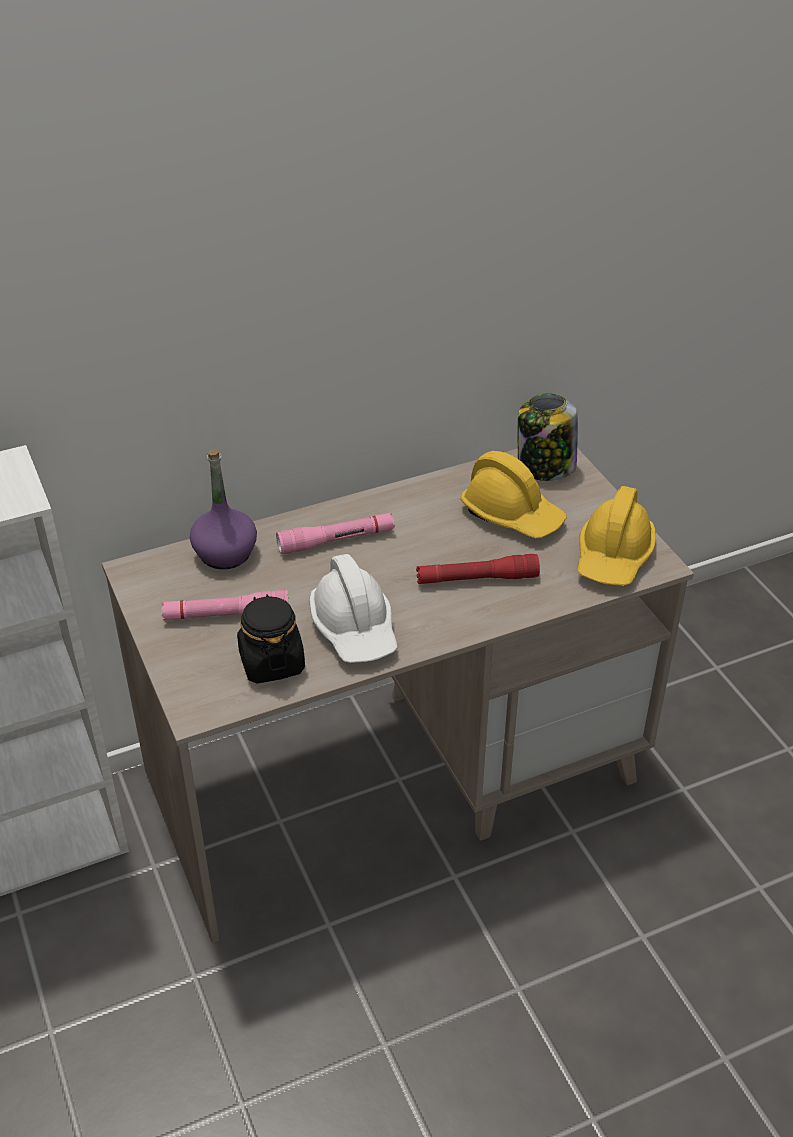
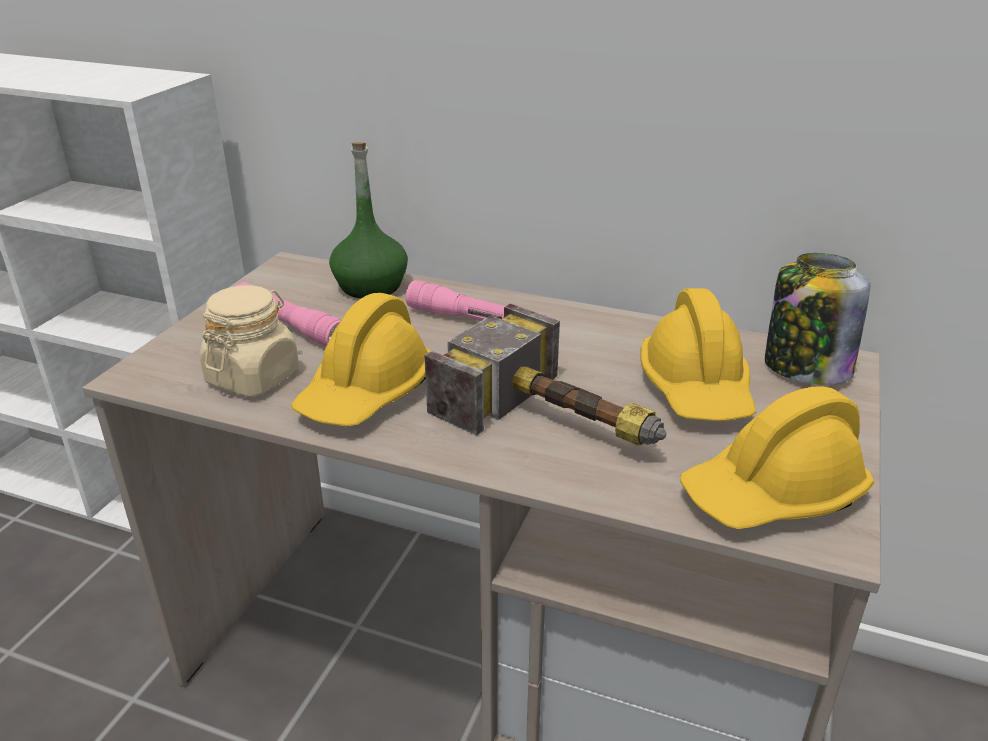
camera: 45 degrees right, 10 degrees down
(225, 553) = (370, 286): purple bottle -> green bottle
(271, 662) = (253, 377): black jar -> beige jar
(355, 628) = (367, 393): white hard hat -> yellow hard hat
(477, 579) = (559, 422): red flashlight -> hammer

